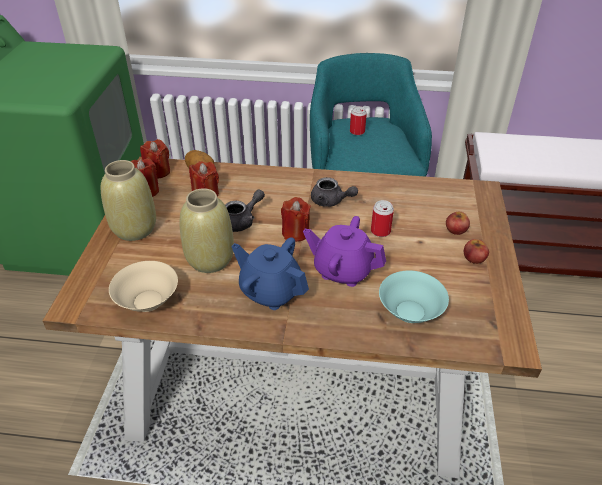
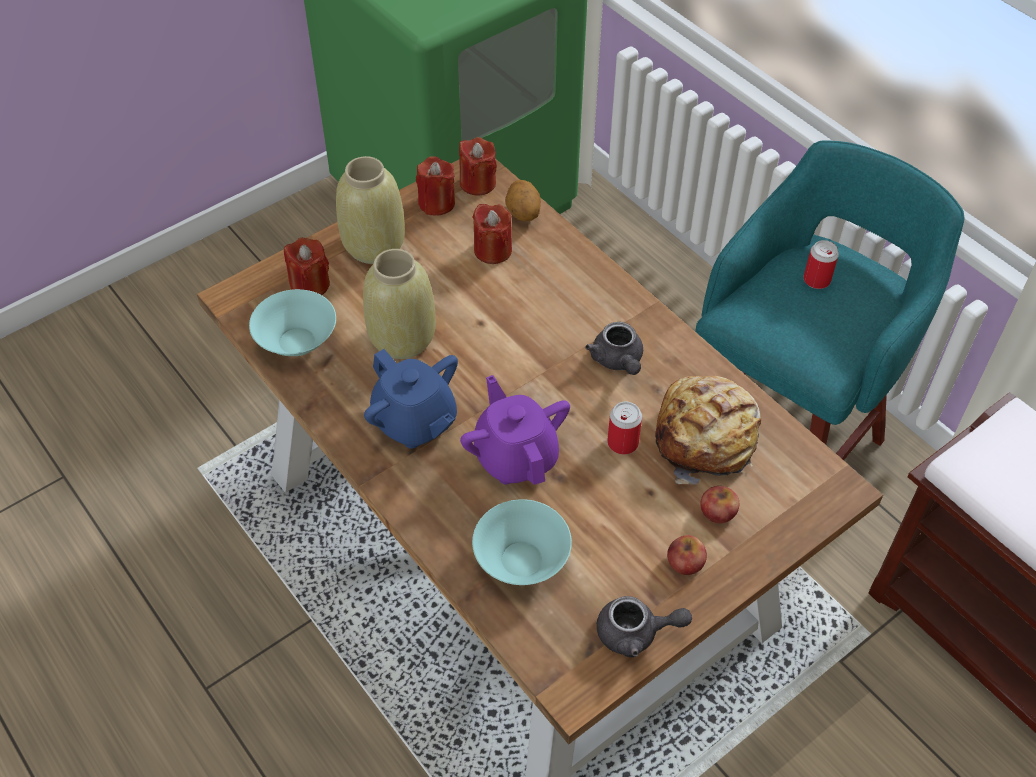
camera: 45 degrees right, 10 degrees up
(148, 301) = (297, 342): beige bowl -> turquoise bowl
(242, 221) = (488, 315): grey teapot -> grey teapot (636, 633)
(271, 291) = (415, 422): blue teapot -> blue teapot turned 150 degrees clockwise
(295, 233) = (526, 372): red candle -> red candle (310, 284)
(410, 205) = (707, 438): none -> bread

